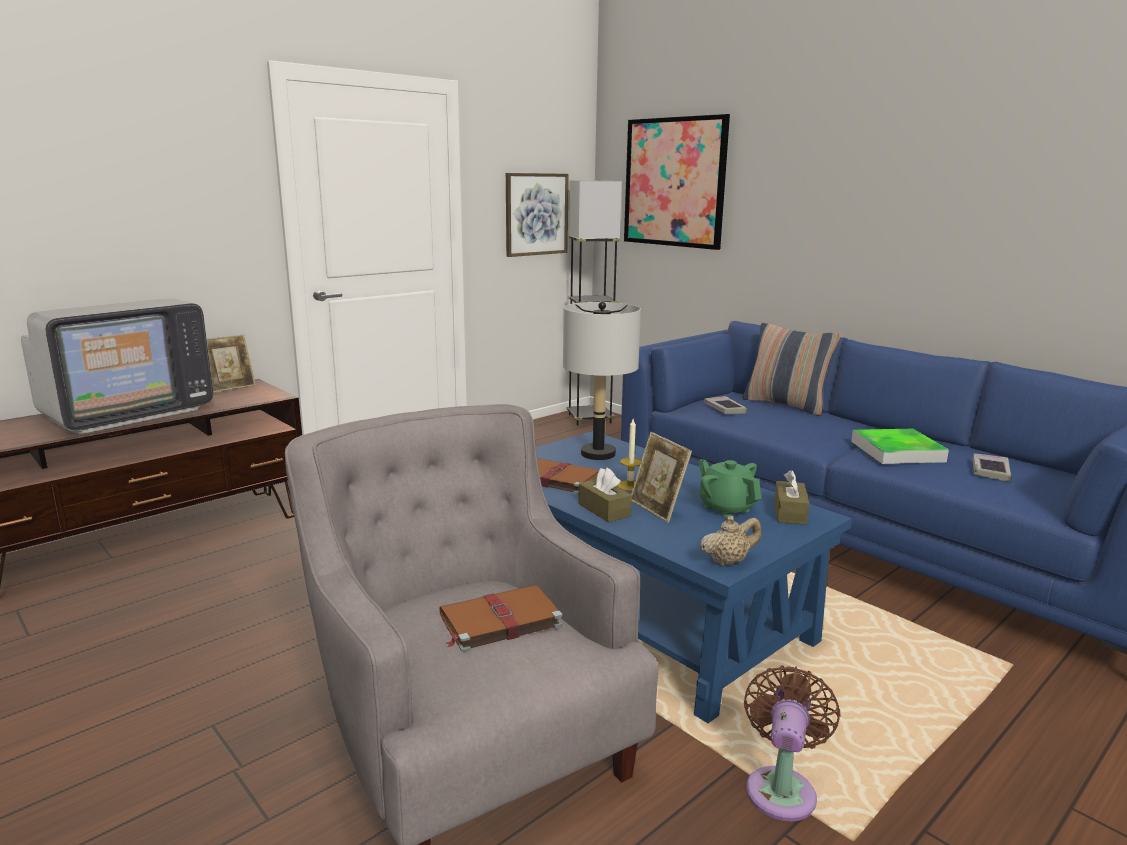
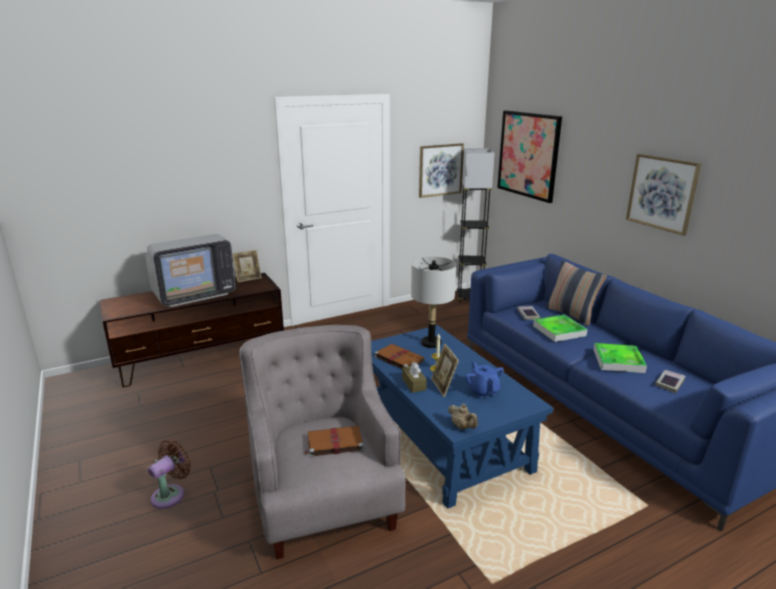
camera: 15 degrees right, 5 degrees up
(726, 508) = (483, 391): green teapot -> blue teapot
(728, 561) = (462, 427): beige teapot -> beige teapot turned 60 degrees clockwise
(781, 788) = (469, 550): brown fan -> brown fan (171, 494)
(784, 423) = (559, 331): none -> tray
(789, 512) = (518, 399): brown tissue box -> none
(907, 204) = (662, 193): none -> picture

